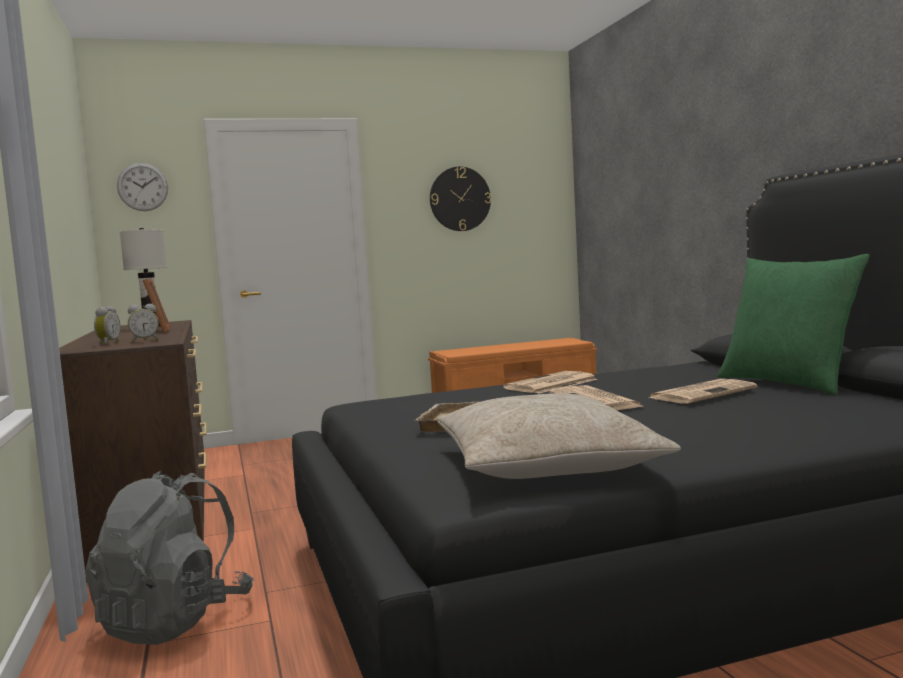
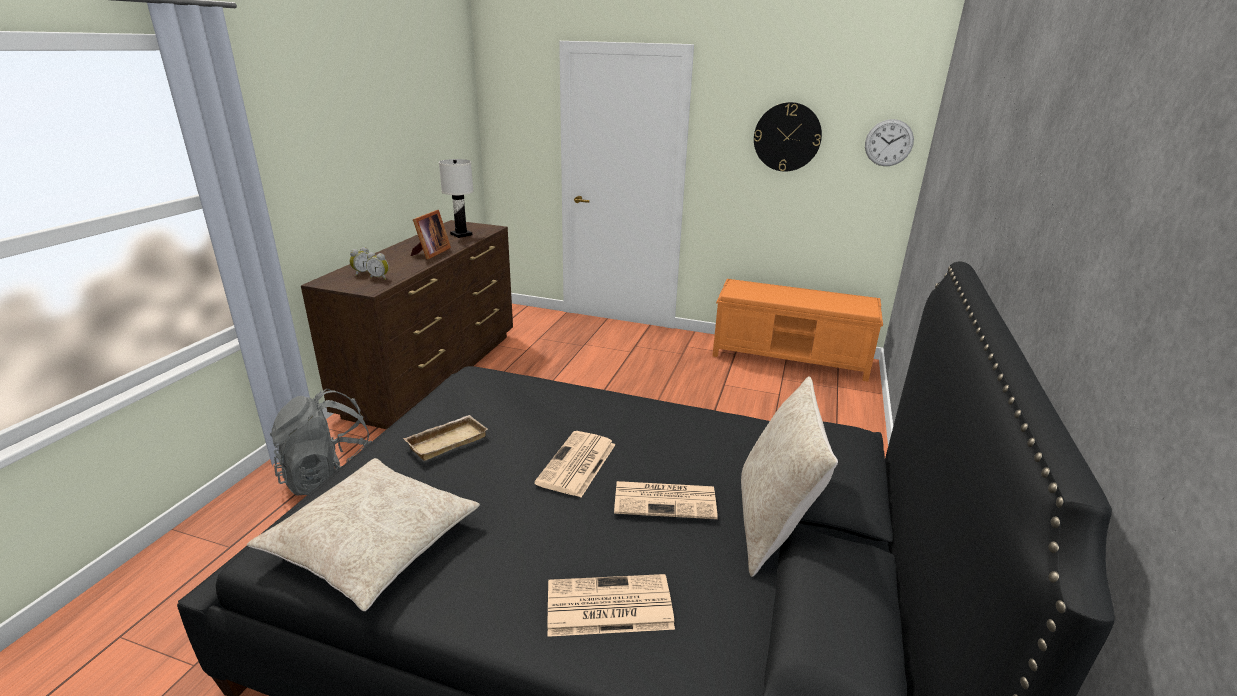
camera: 35 degrees right, 20 degrees up
(142, 187) = (512, 99): wall clock -> wall clock (889, 143)
(550, 384) = (615, 413): newspaper -> newspaper (607, 606)
(788, 383) = (772, 525): green pillow -> beige pillow

